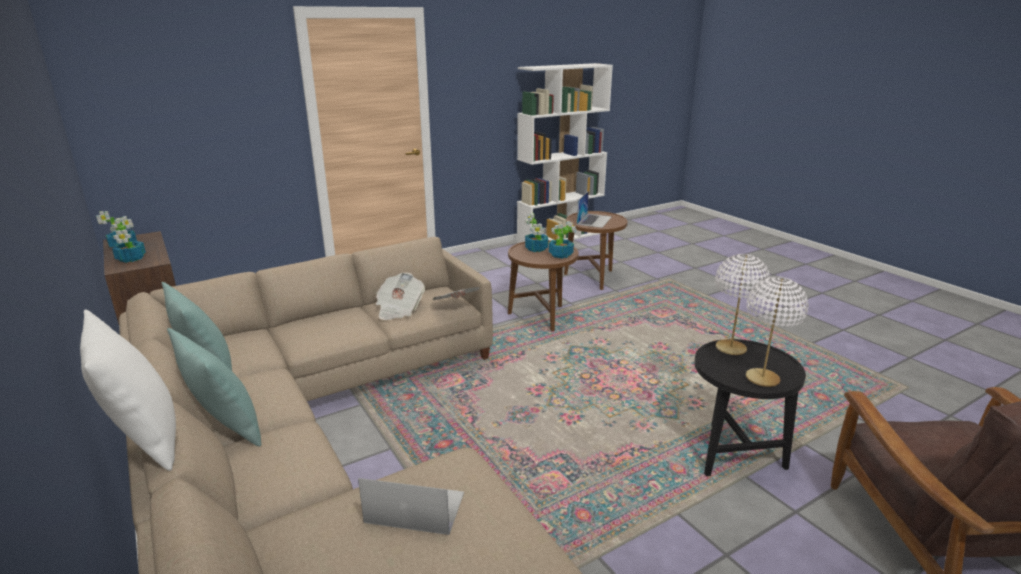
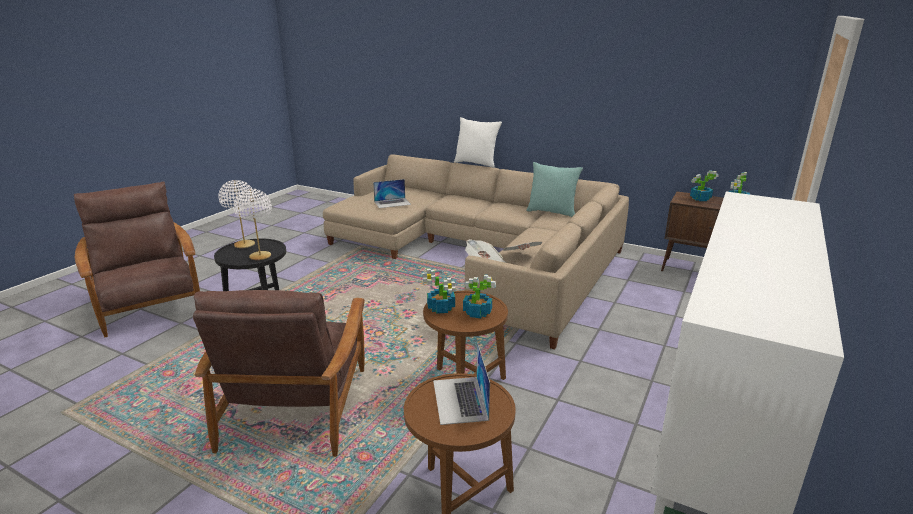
camera: 150 degrees right, 0 degrees up
(225, 427) = (497, 203): turquoise pillow -> none
(682, 338) = (297, 406): none -> brown armchair

